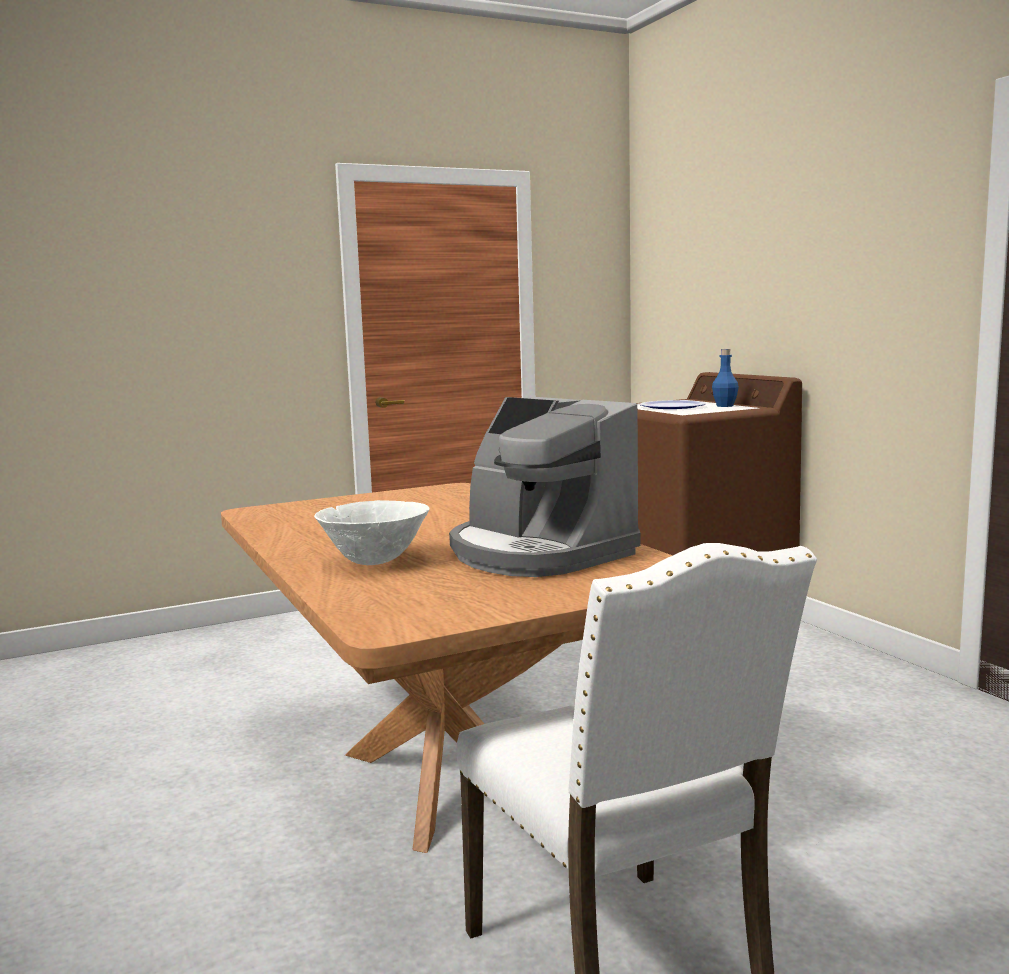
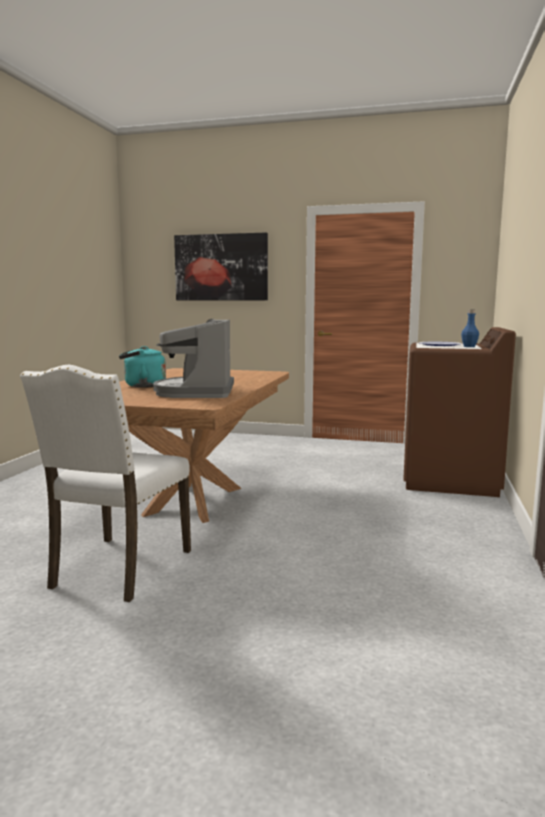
camera: 40 degrees right, 0 degrees up
(161, 279) = (221, 267): none -> picture
(374, 562) = (142, 386): white bowl -> turquoise kettle

